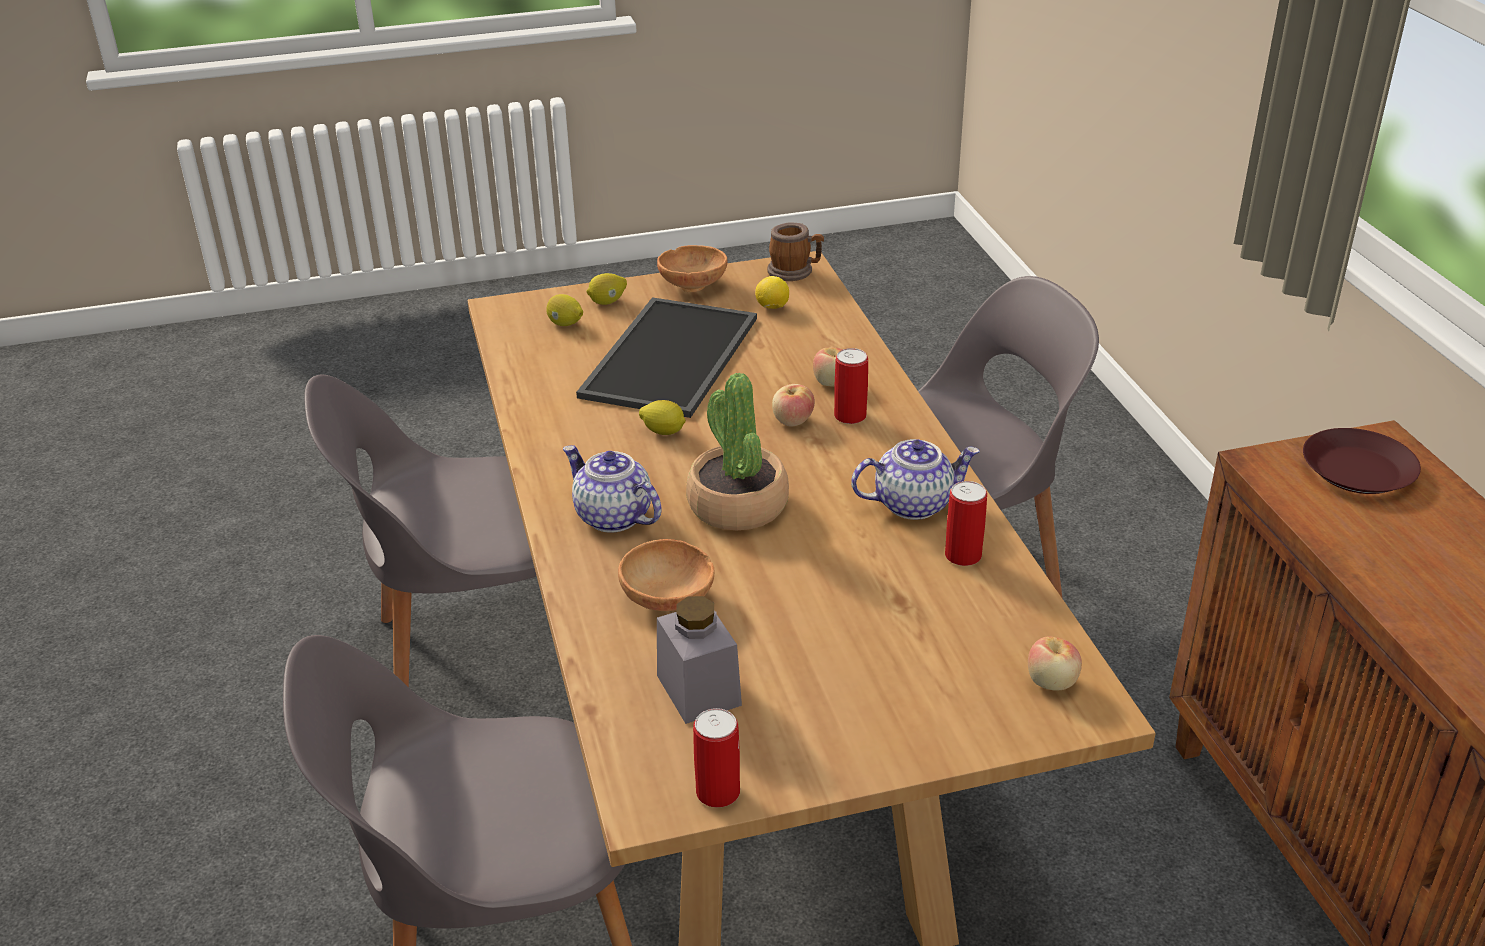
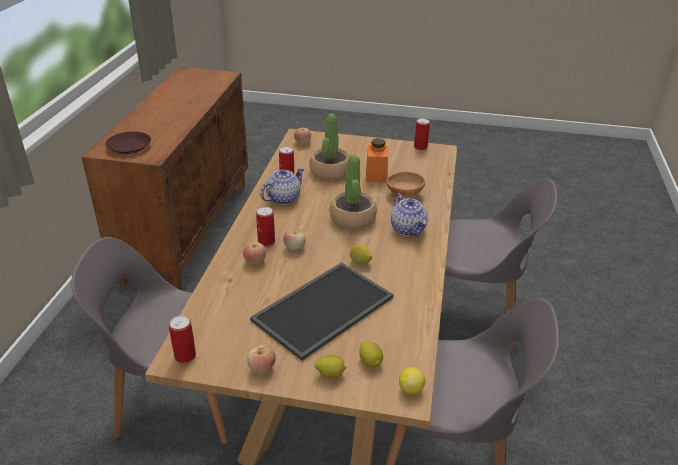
camera: 155 degrees left, 0 degrees up
(693, 285) = (261, 368): brown bowl -> apple
(698, 690) = (410, 168): grey jar -> none
(770, 635) = (376, 175): none -> orange jar
(772, 307) = (232, 326): lemon -> lemon (411, 389)
(795, 271) = (185, 355): mug -> can
(887, 608) = (330, 171): none -> potted plant
(913, 503) = (283, 198): teapot -> teapot turned 120 degrees clockwise

